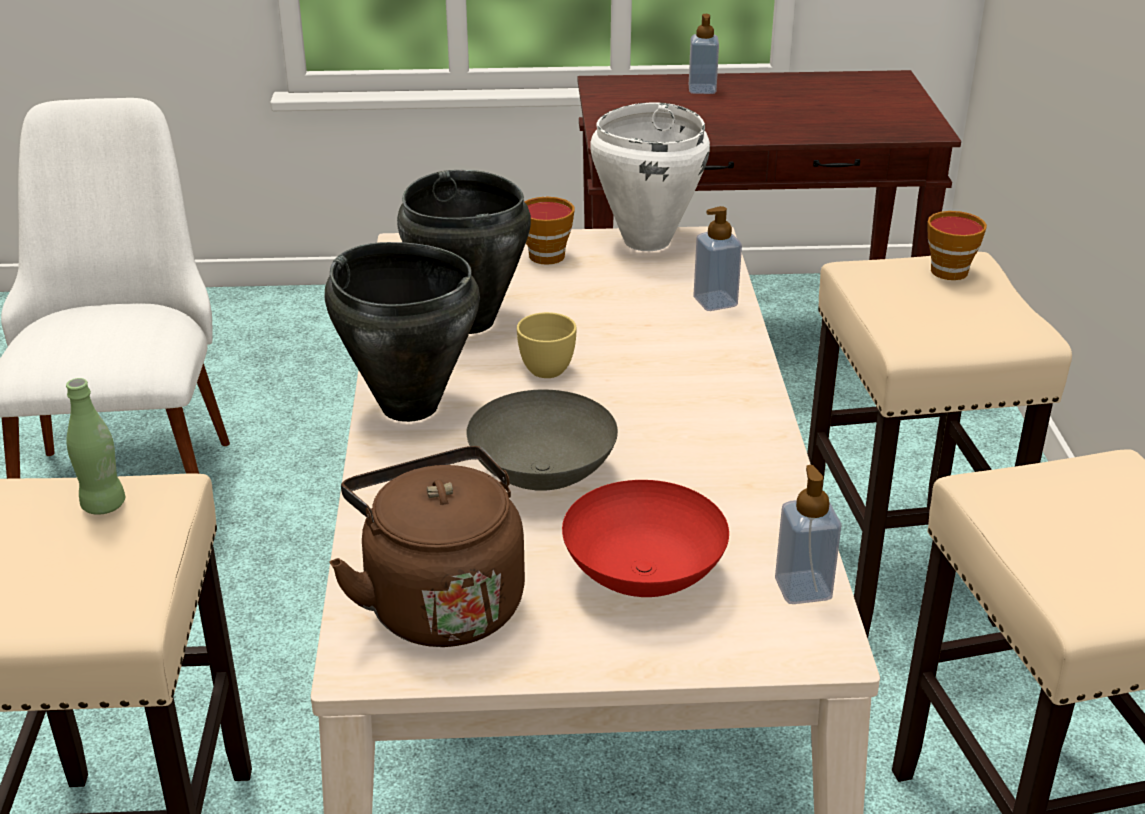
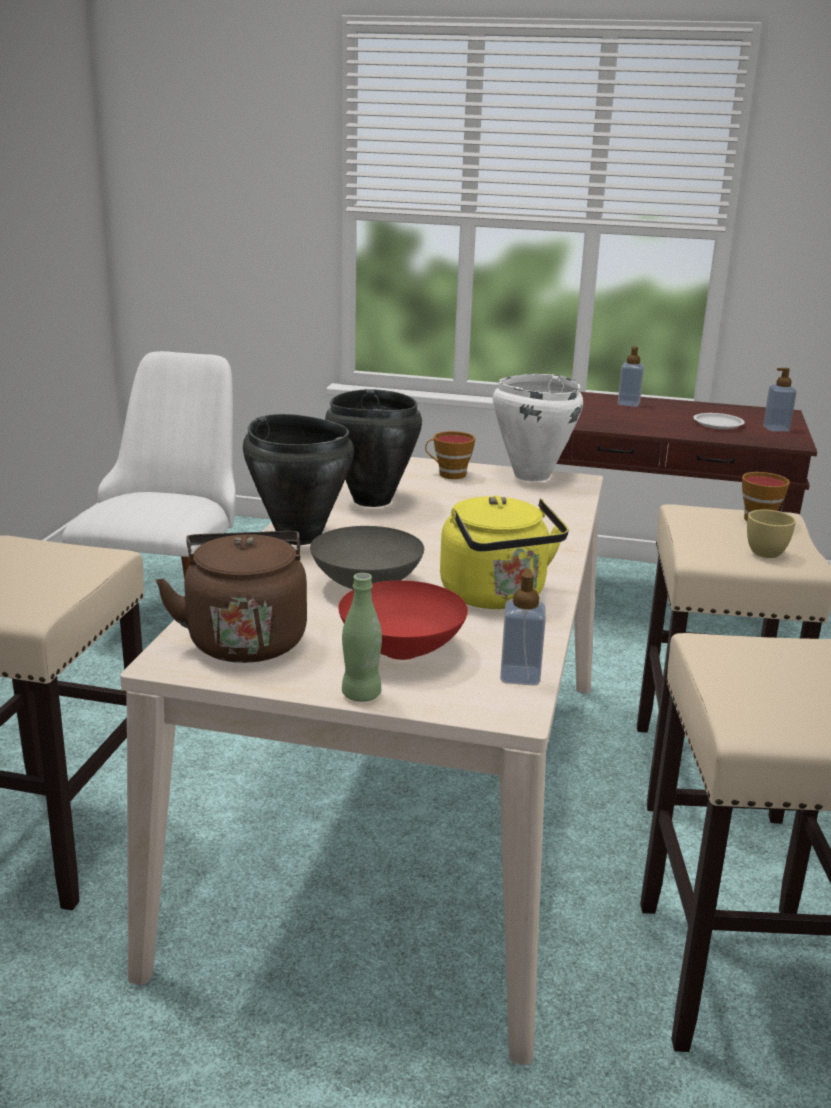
camera: 15 degrees right, 10 degrees down
(103, 505) = (60, 556): green bottle -> green bottle (361, 695)
(547, 366) = (412, 530): yellow cup -> yellow cup (766, 551)
(711, 463) = (497, 597): none -> yellow kettle
(715, 302) = (561, 513): soap dispenser -> soap dispenser (776, 429)
(827, 110) = (718, 424): none -> white plate

